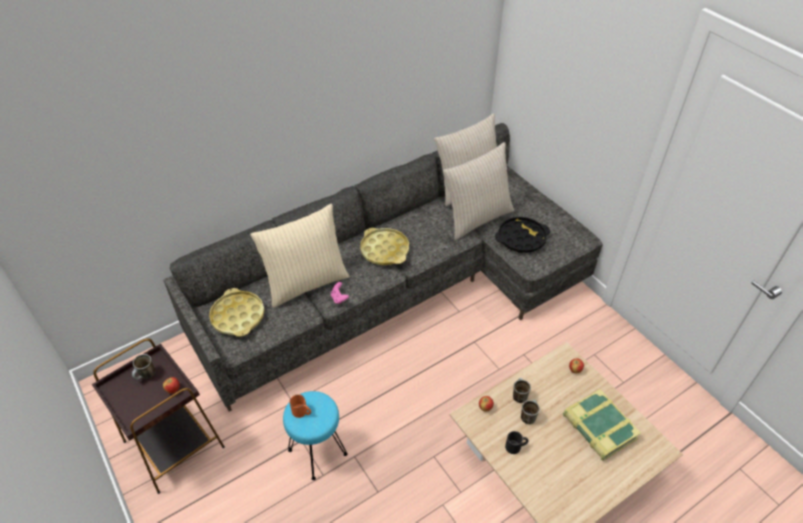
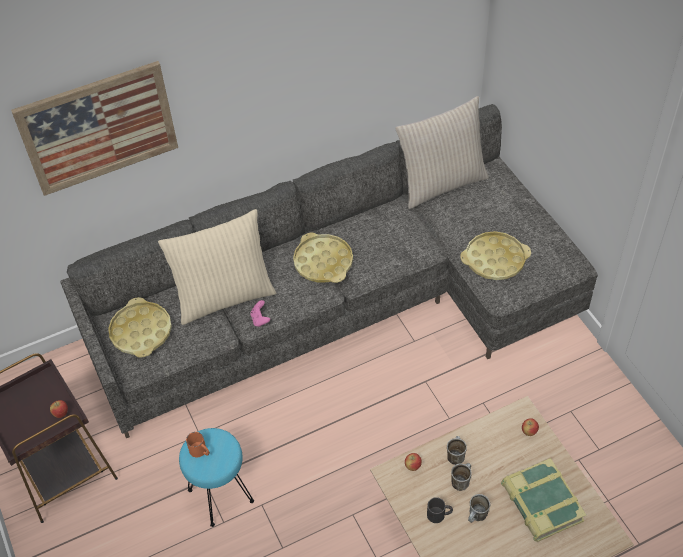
camera: 10 degrees right, 5 degrees up
(146, 376) = (33, 395): mug -> mug (477, 517)
(194, 135) = (98, 128): none -> picture
(477, 218) = (444, 227): beige pillow -> none
(521, 238) = (494, 260): black tray -> yellow tray

